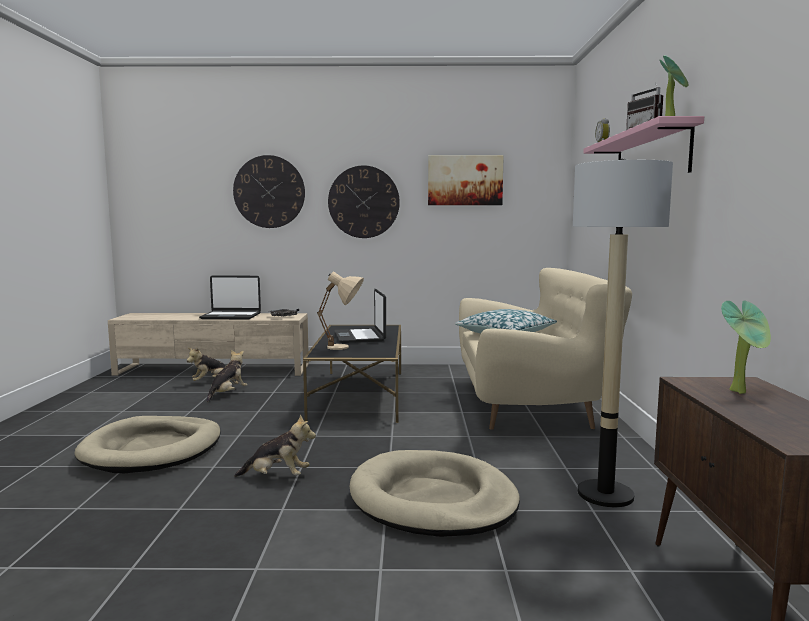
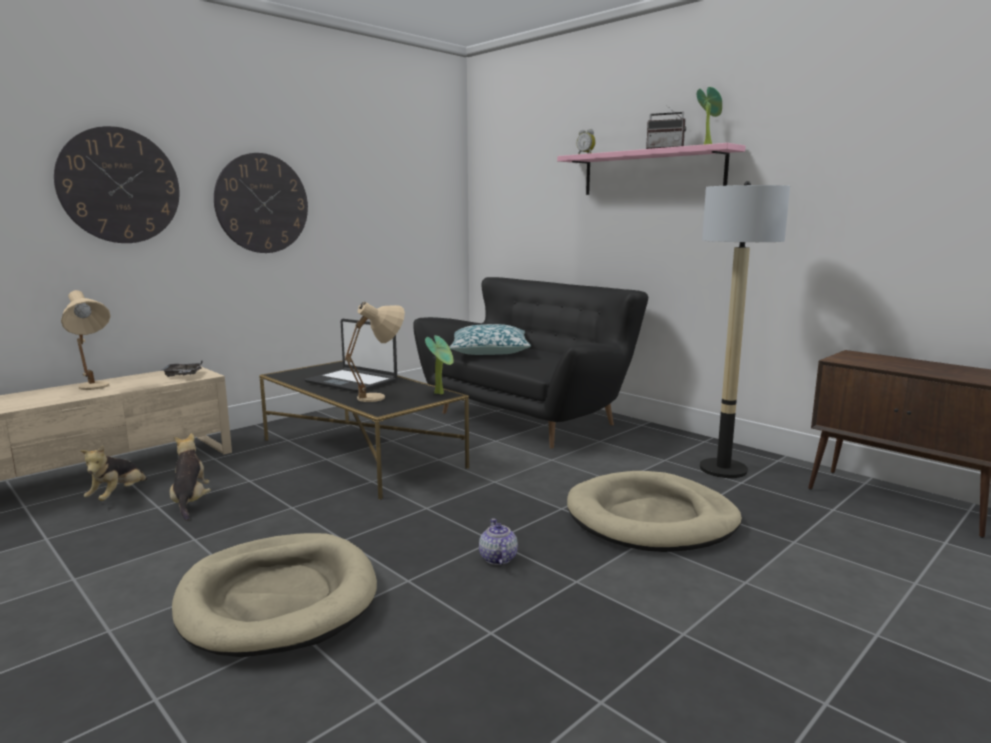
camera: 45 degrees left, 5 degrees up
(231, 316) = (94, 388): laptop -> beige table lamp
(277, 477) = (497, 559): plush toy -> teapot
(465, 180) = (375, 179): picture -> none
(532, 404) = (530, 417): beige sofa -> black sofa
(742, 392) = (879, 360): potted plant -> potted plant (441, 393)

